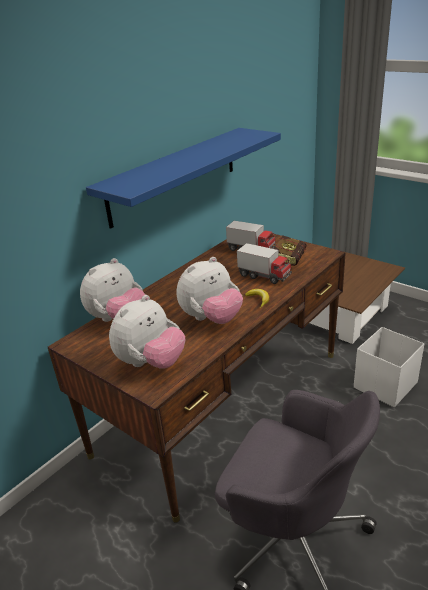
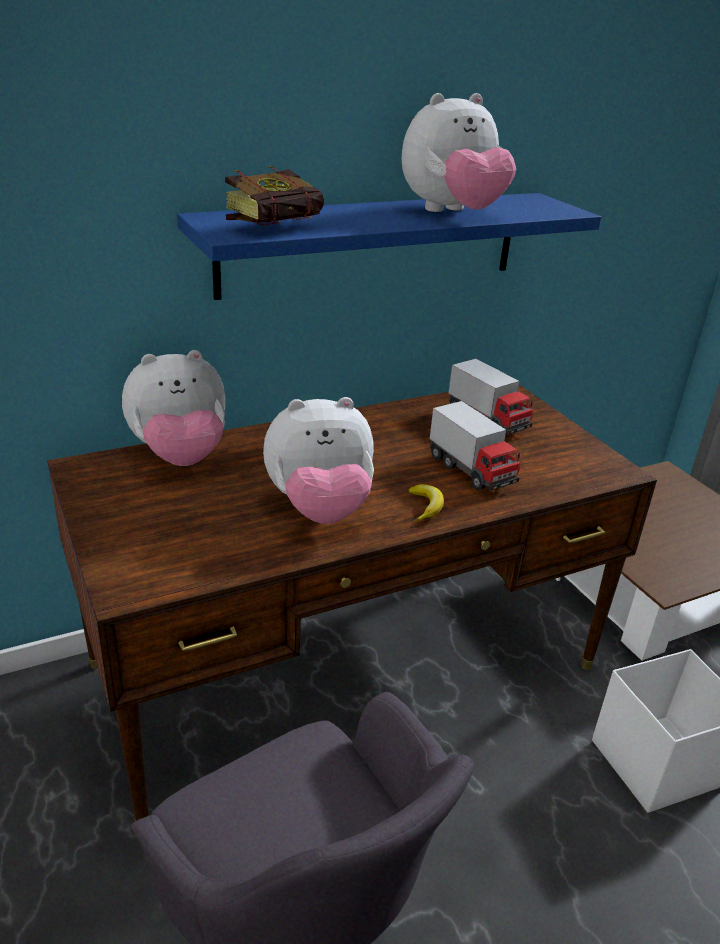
camera: 20 degrees right, 0 degrees up
(151, 363) = (162, 544): plush toy -> plush toy (452, 213)
(290, 260) = (539, 460): book -> book (282, 227)

